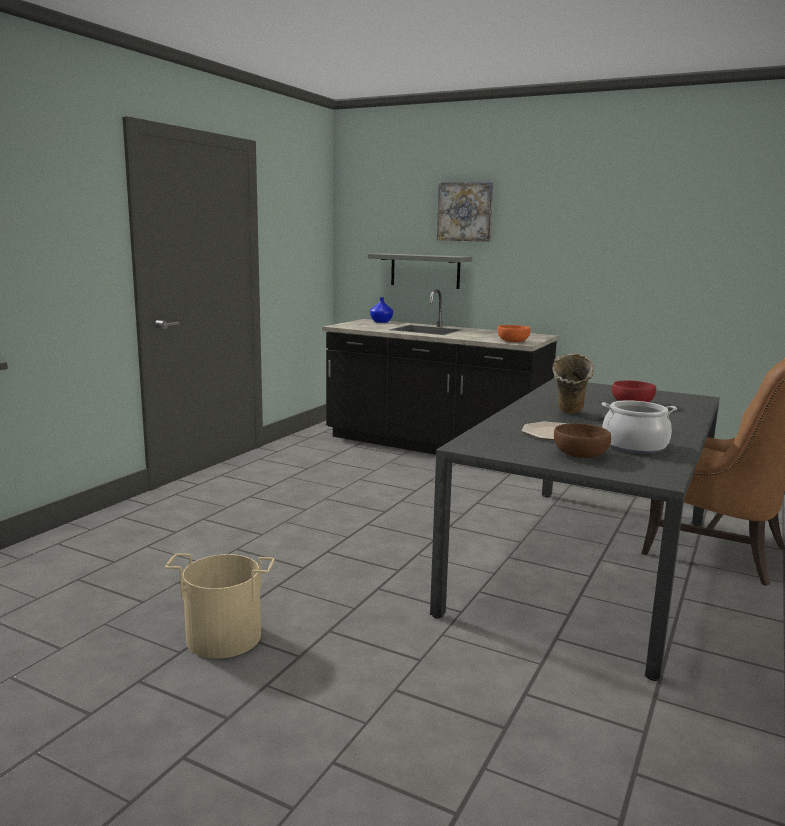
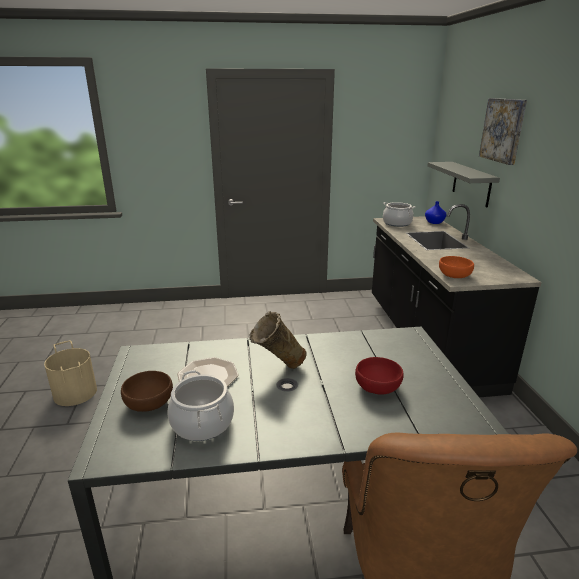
camera: 55 degrees right, 10 degrees up
(357, 326) = (397, 223): none -> cooking pot

